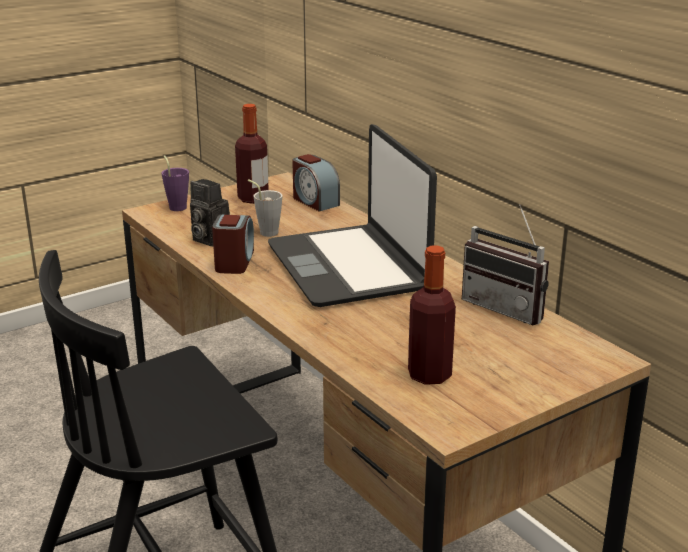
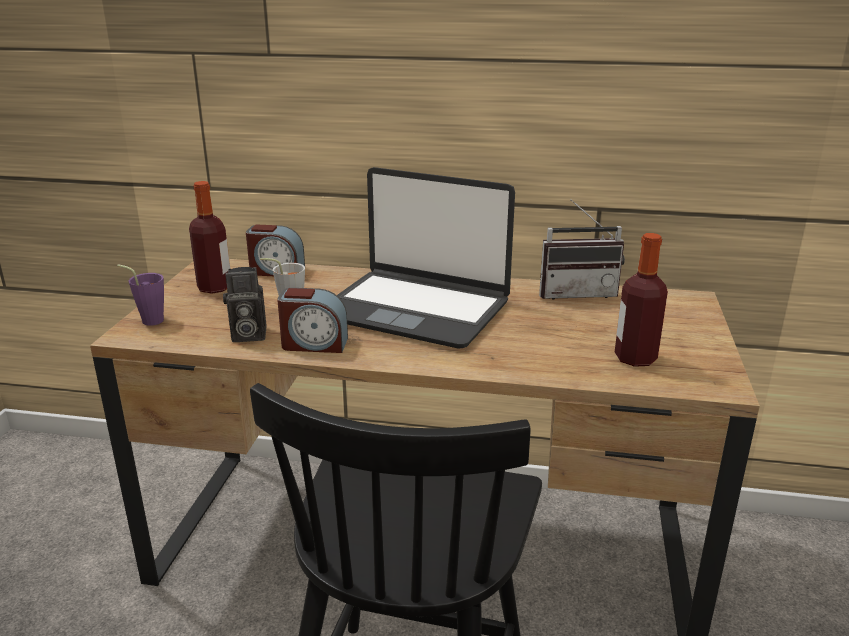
camera: 45 degrees left, 0 degrees up
(234, 262) = (314, 344): alarm clock -> alarm clock turned 135 degrees clockwise

